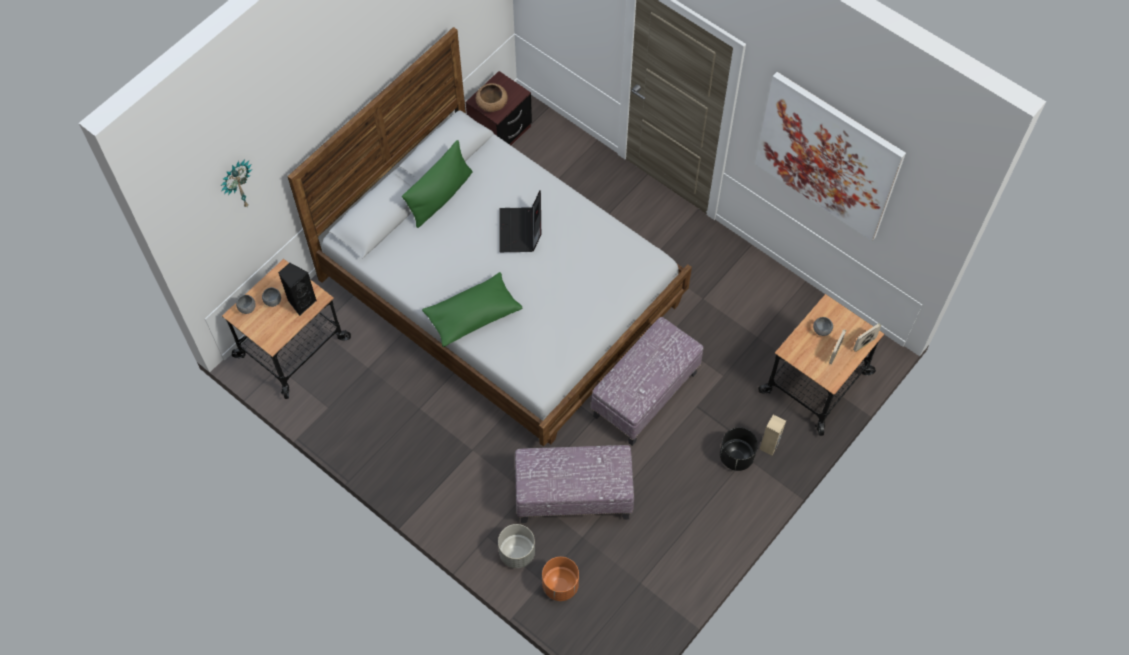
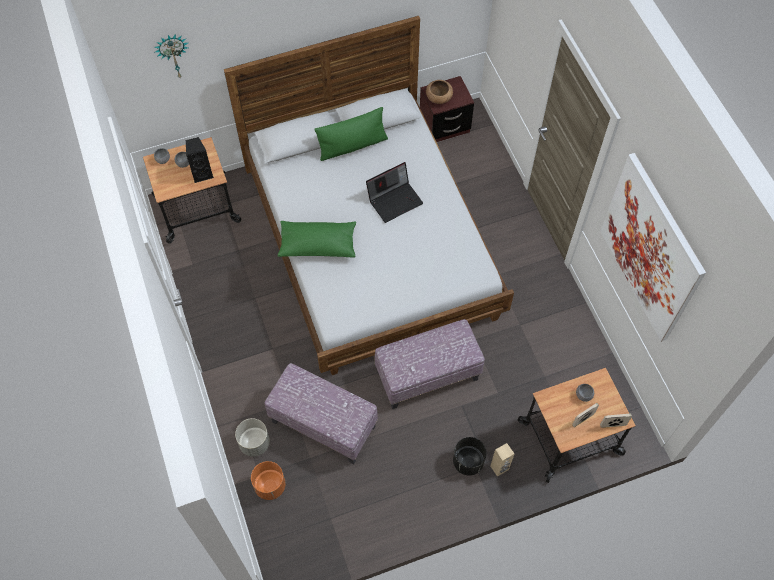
camera: 30 degrees right, 0 degrees up
(521, 231) = (395, 200): laptop -> laptop turned 150 degrees counterclockwise

